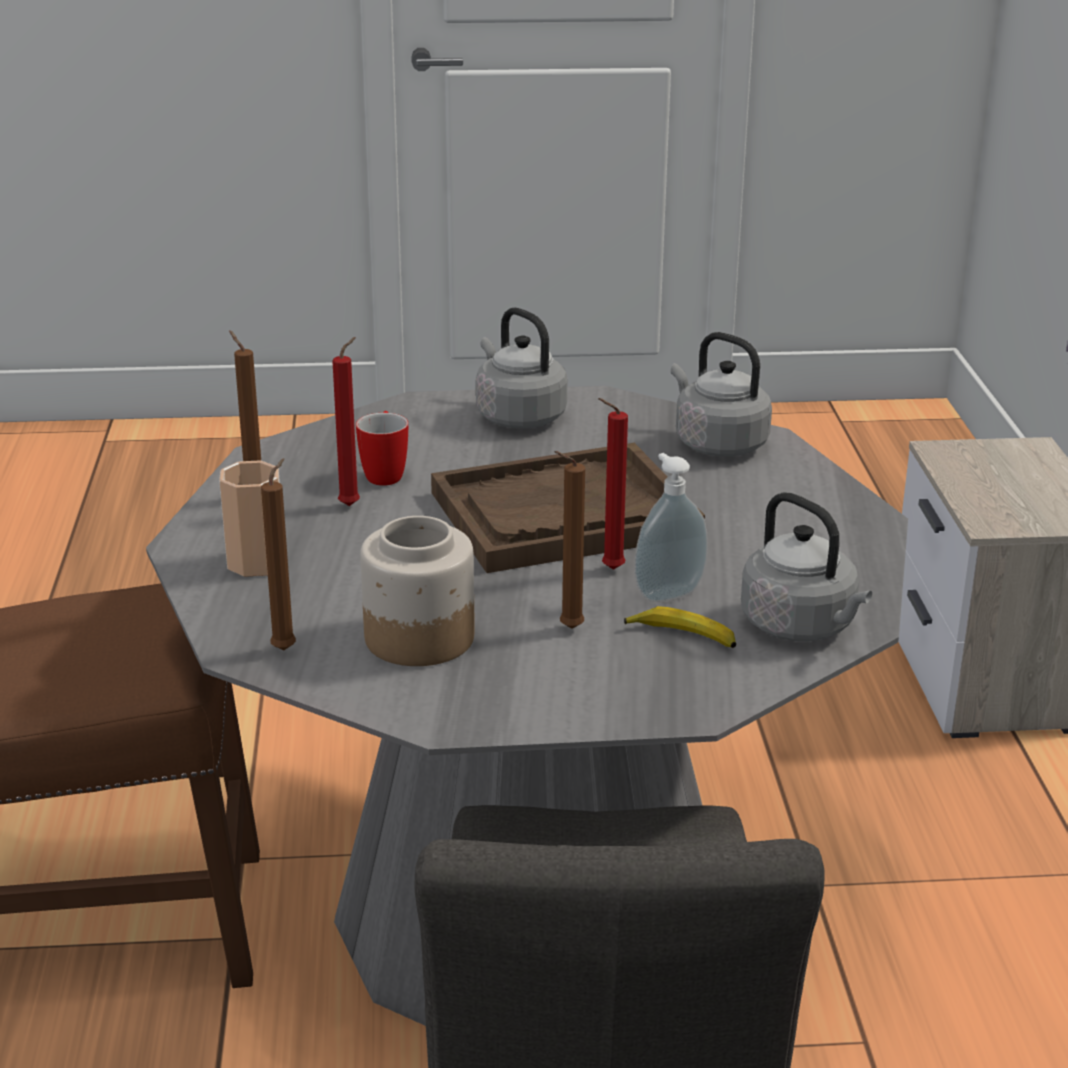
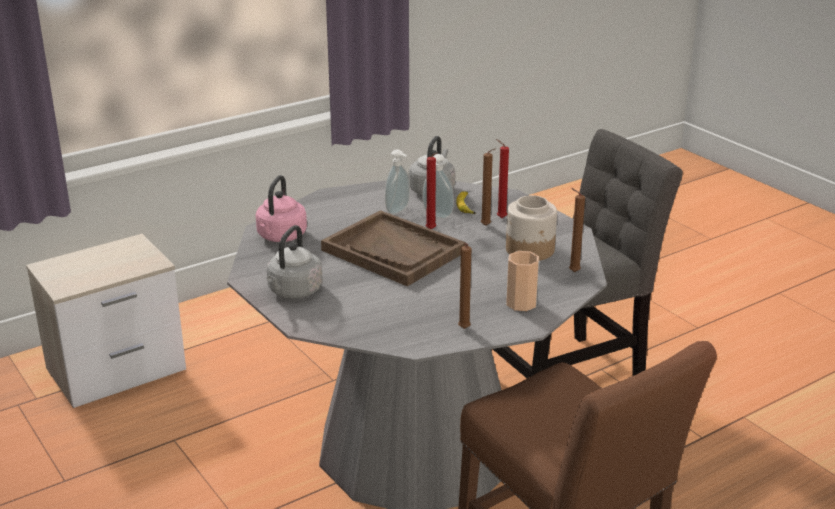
camera: 120 degrees left, 0 degrees up
(352, 505) = (441, 301): red candle -> red candle (500, 218)
(385, 473) = (399, 304): mug -> none
(717, 443) = (280, 237): grey kettle -> pink kettle
(728, 563) = (399, 211): none -> soap dispenser

